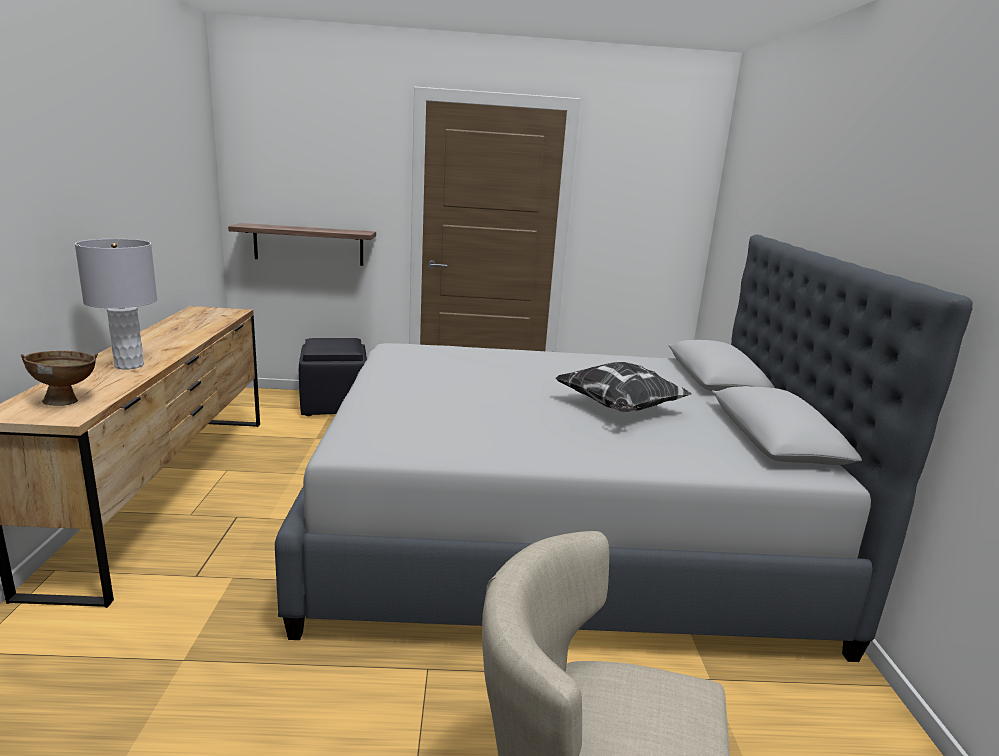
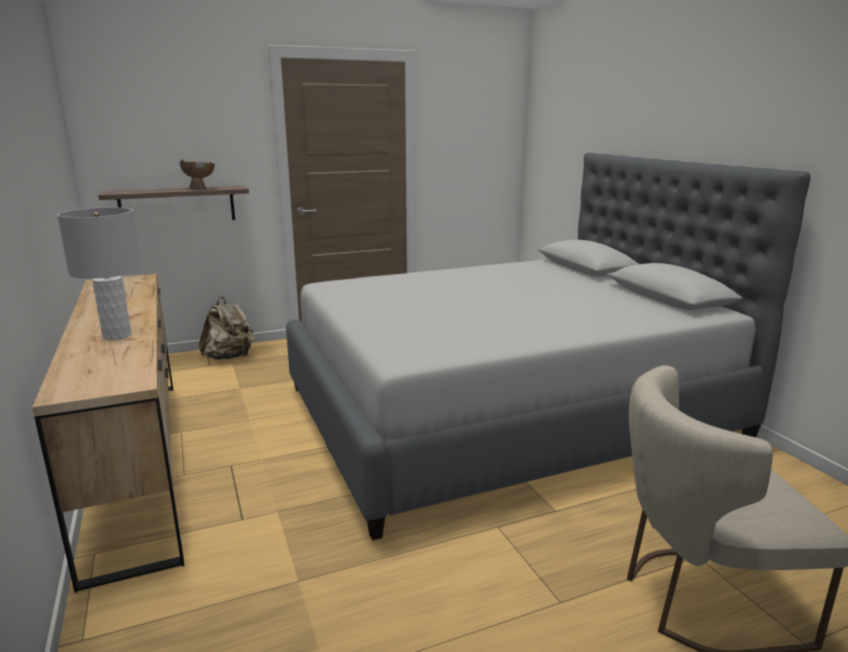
camera: 20 degrees left, 0 degrees up
(68, 401) = (109, 372): brown bowl -> brown bowl (200, 188)
(335, 404) = (229, 357): black ottoman -> beige backpack
(619, 409) = (554, 298): pillow -> none

